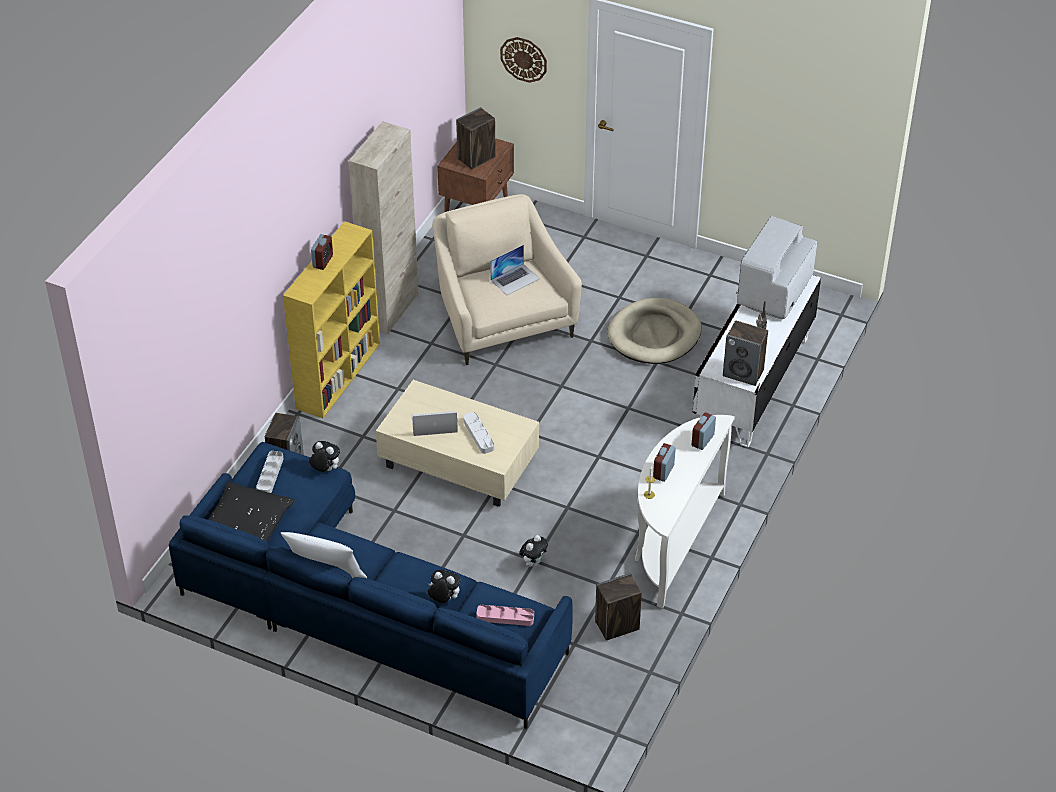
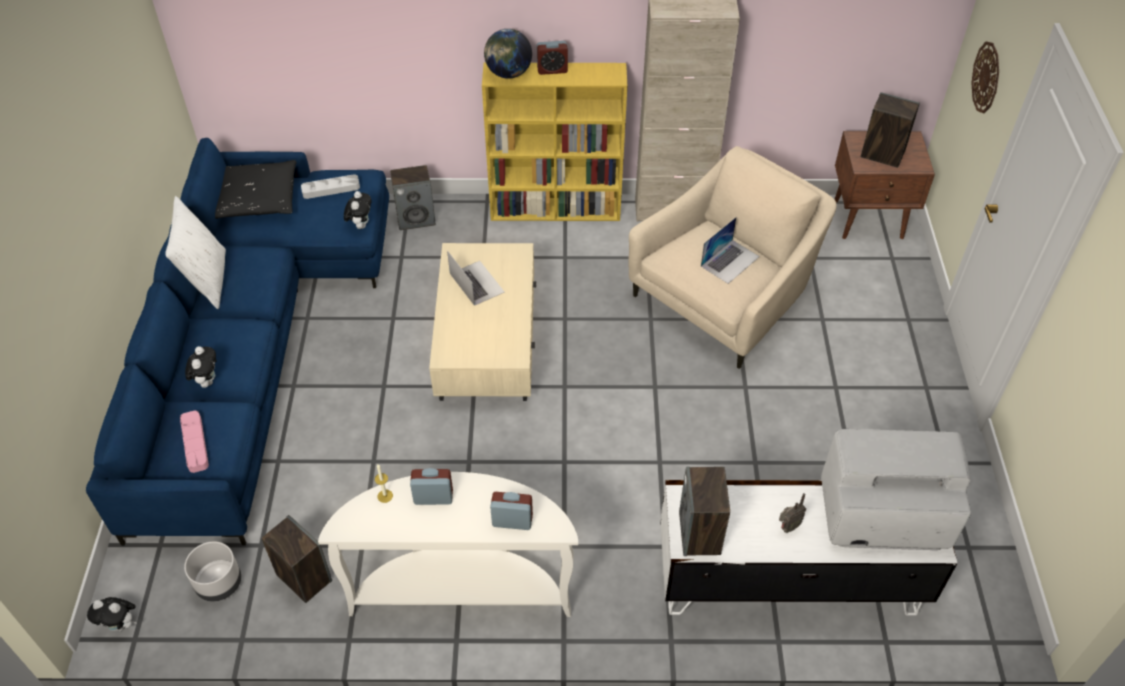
camera: 65 degrees right, 5 degrees up
(309, 286) = (508, 74): none -> globe
(478, 435) = (479, 324): grey tray -> none
(515, 279) = (730, 261): laptop -> laptop turned 75 degrees counterclockwise
(533, 562) = (370, 461): plush toy -> plush toy (121, 625)
(594, 675) = (218, 583): none -> grey planter
(654, 335) = (798, 444): beige dog bed -> none

